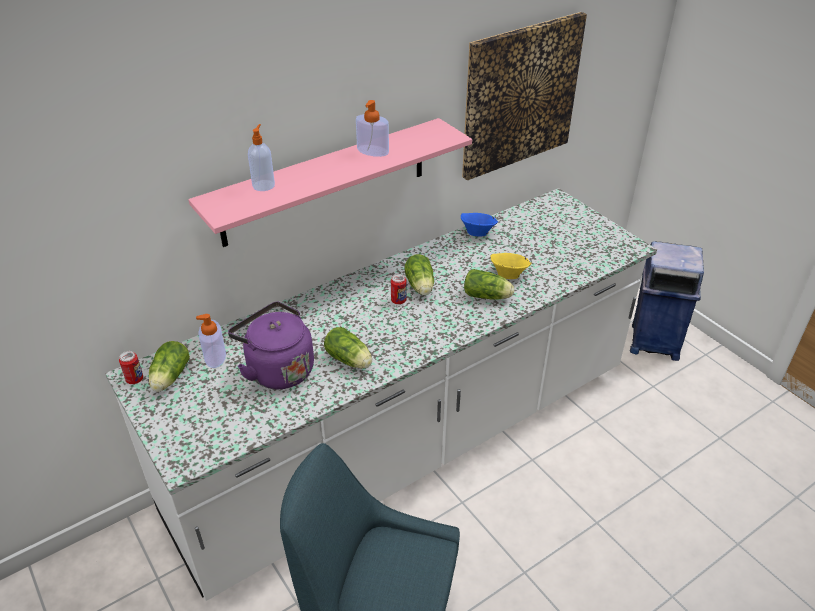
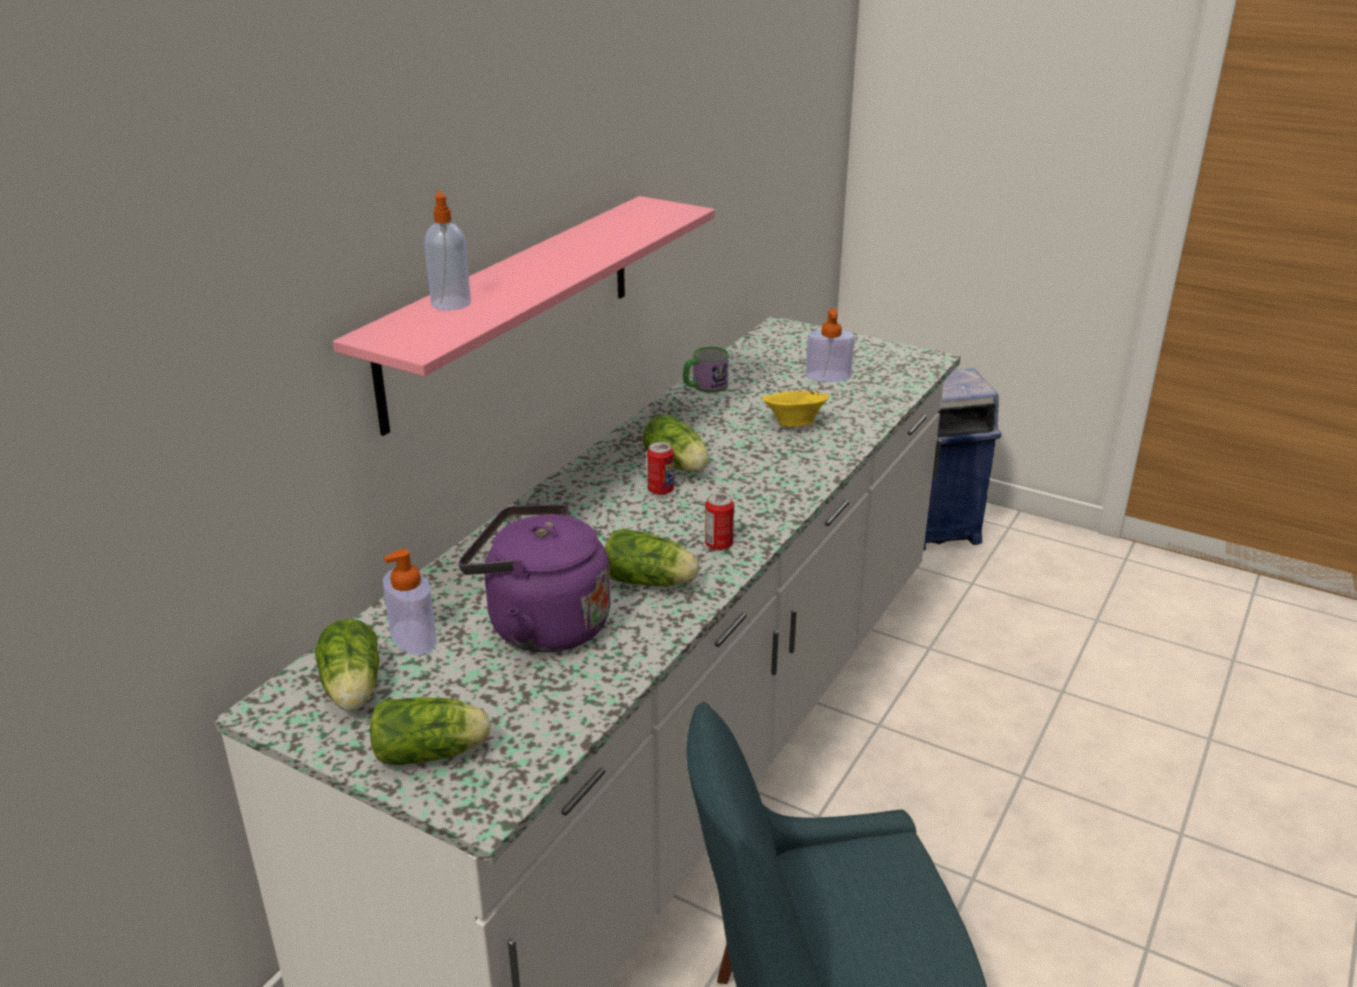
camera: 25 degrees left, 10 degrees down
(135, 379) = (285, 711): can -> can (719, 544)
(373, 151) = (583, 241): soap dispenser -> soap dispenser (828, 376)
(477, 233) = (704, 386): blue bowl -> mug
(488, 296) = (788, 455): lettuce -> lettuce (434, 753)
(520, 95) = (721, 164): picture -> none

